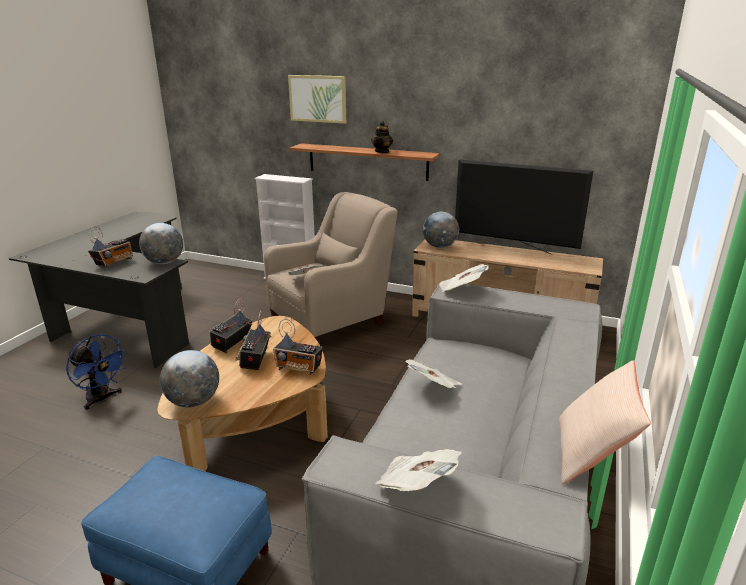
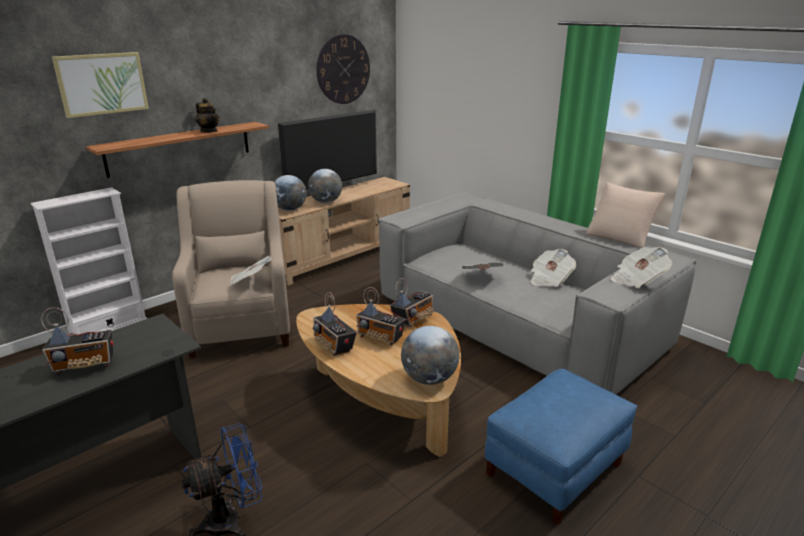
camera: 65 degrees left, 0 degrees up
(114, 263) = (85, 365): radio -> radio turned 105 degrees clockwise
(164, 262) = (146, 328): globe -> globe (326, 202)
(461, 289) = (403, 216): newspaper -> newspaper (549, 279)
(564, 115) = (343, 69): none -> wall clock

